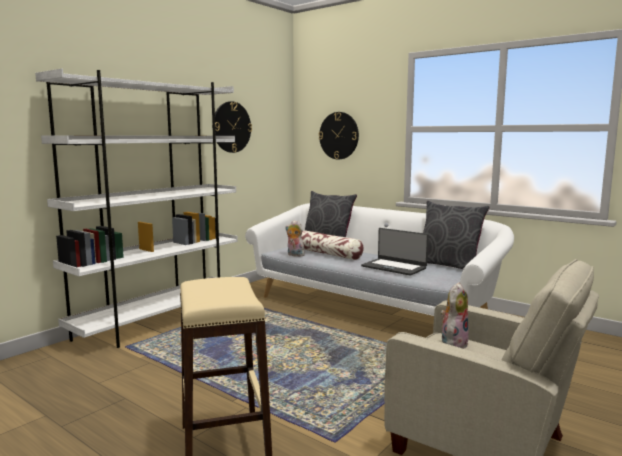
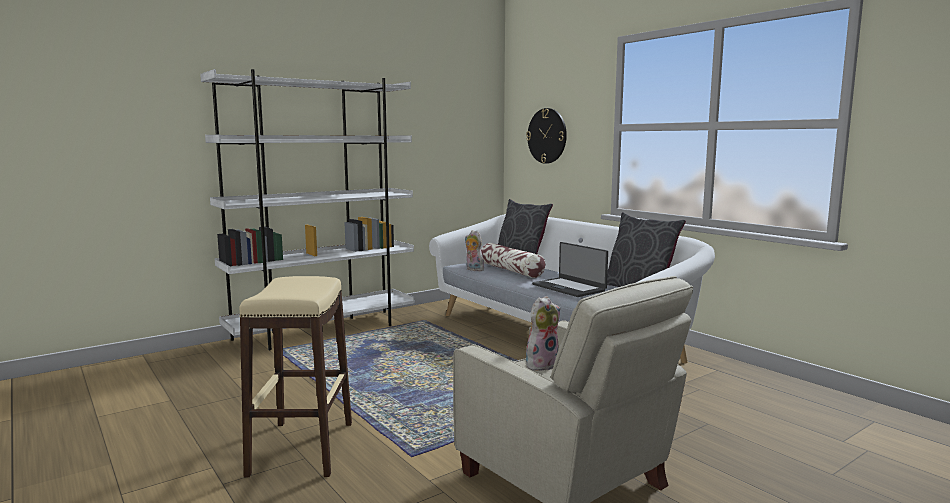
camera: 15 degrees right, 0 degrees up
(231, 127) = (421, 126): wall clock -> none

